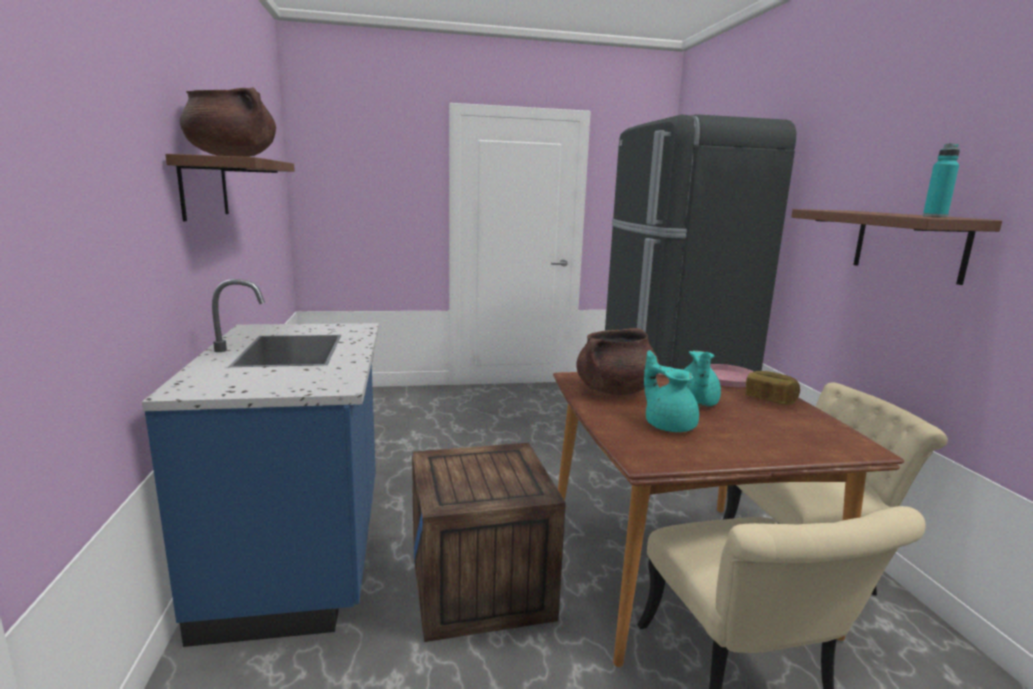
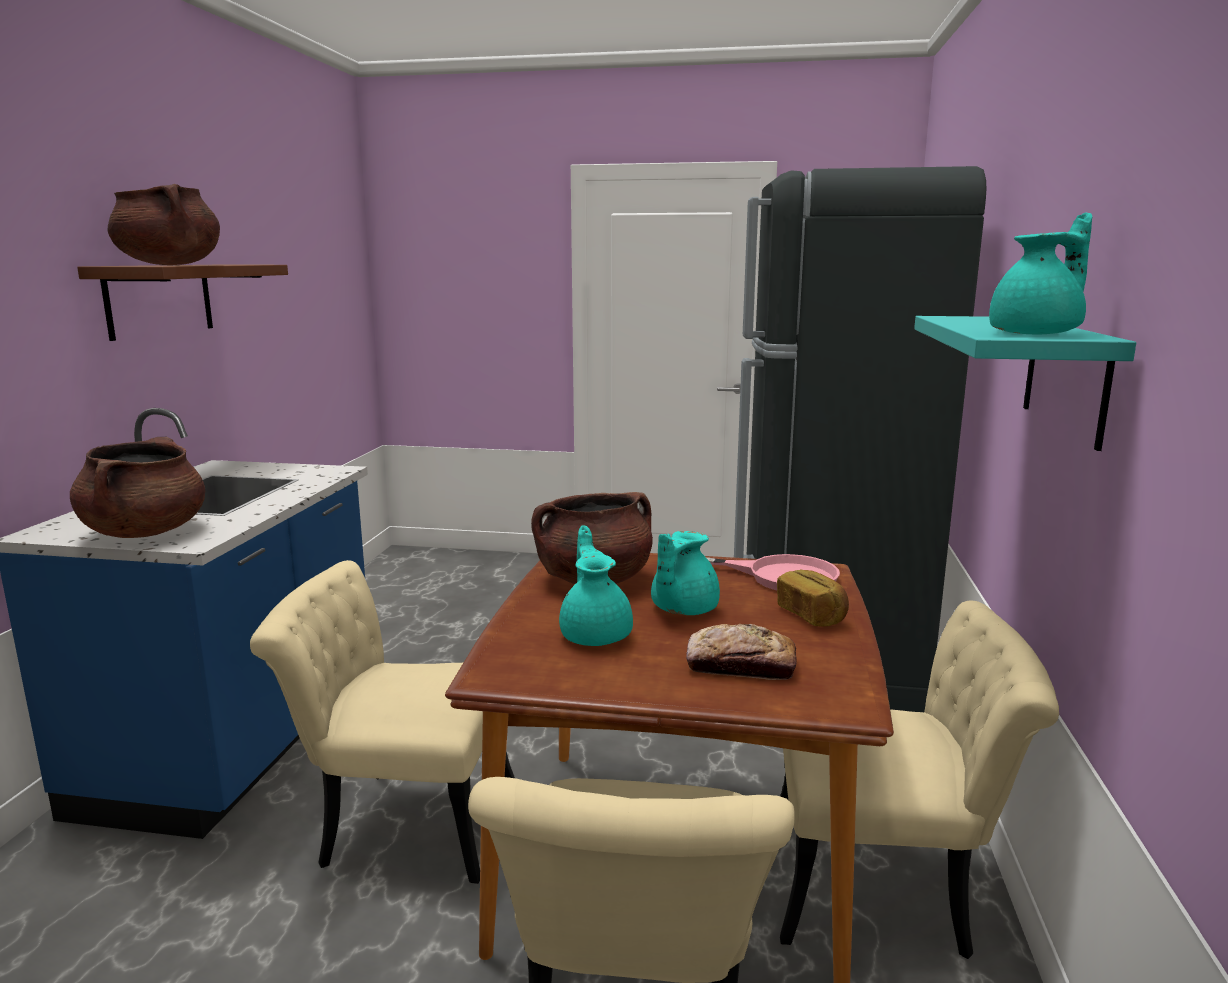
camera: 20 degrees right, 0 degrees up
(282, 382) = (146, 532): none -> brown cooking pot
(480, 586) = (400, 821): crate -> beige chair
(777, 433) = (740, 665): none -> bread
(909, 244) = (1066, 377): brown shelf -> turquoise shelf
(934, 216) = (1038, 333): turquoise bottle -> turquoise teapot

